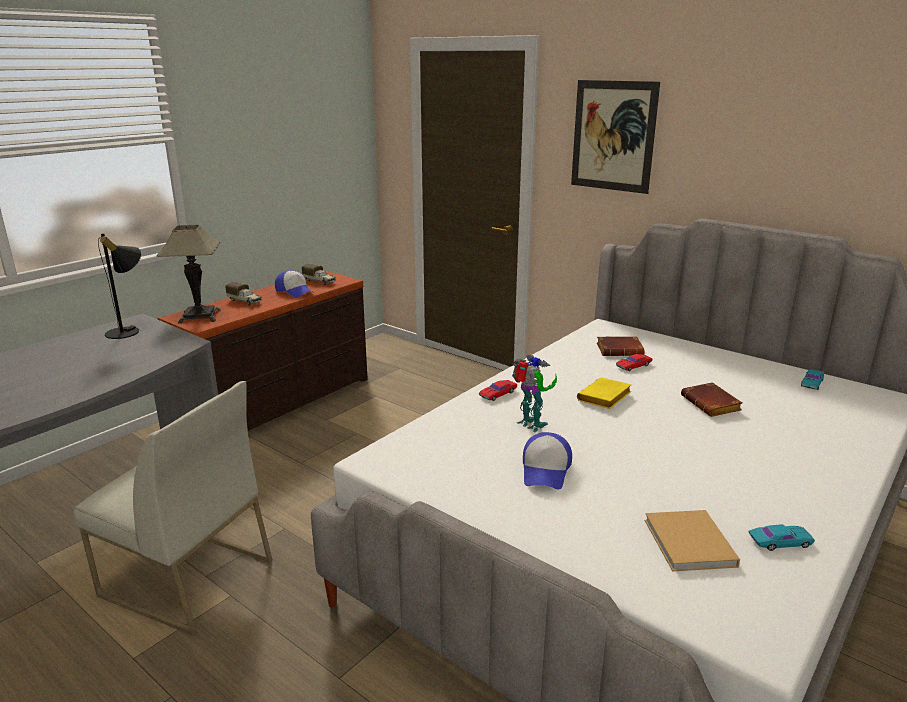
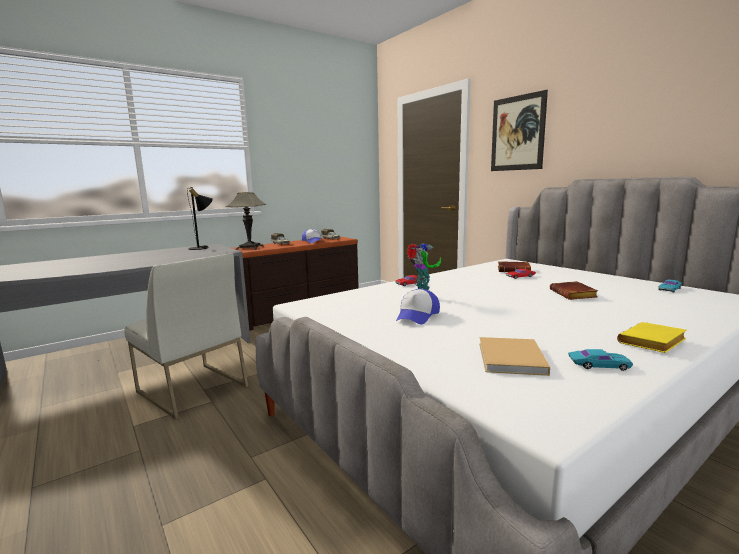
camera: 15 degrees right, 10 degrees down
(604, 398) = (487, 288): yellow book -> yellow book (652, 343)

